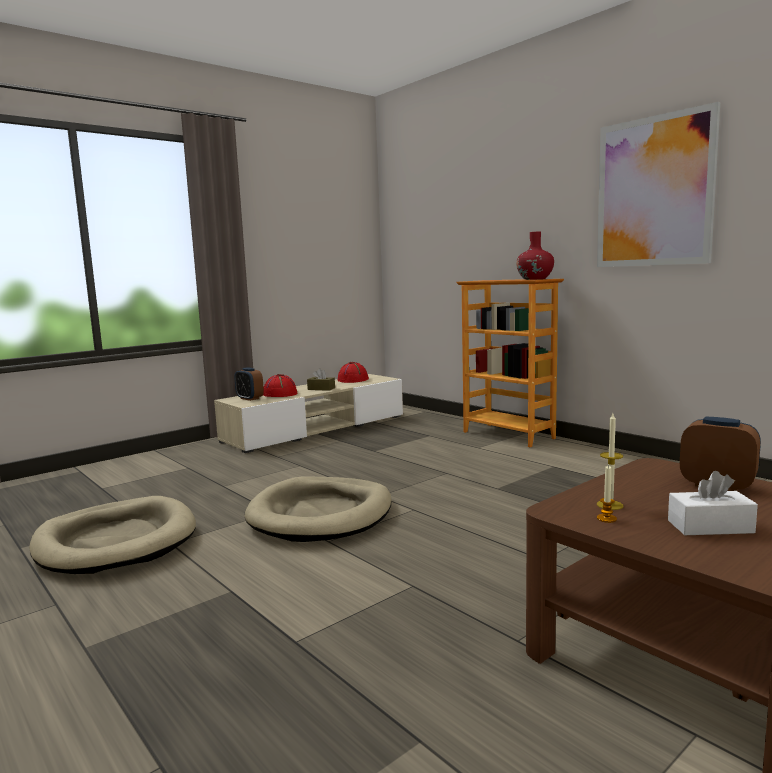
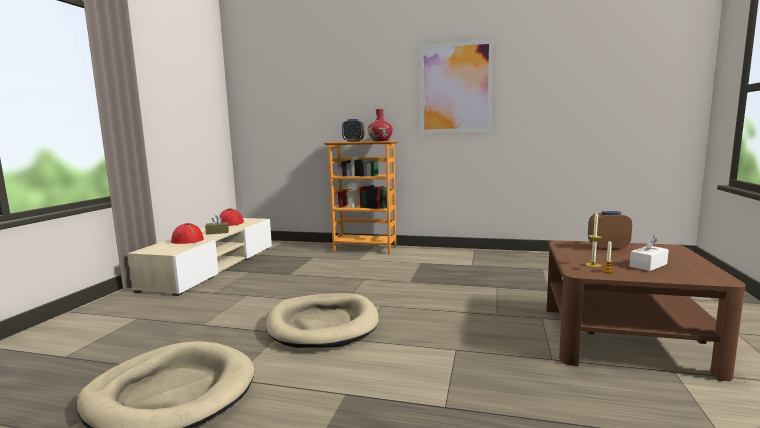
camera: 35 degrees left, 0 degrees up
(249, 398) = (164, 247): alarm clock -> alarm clock (353, 141)

